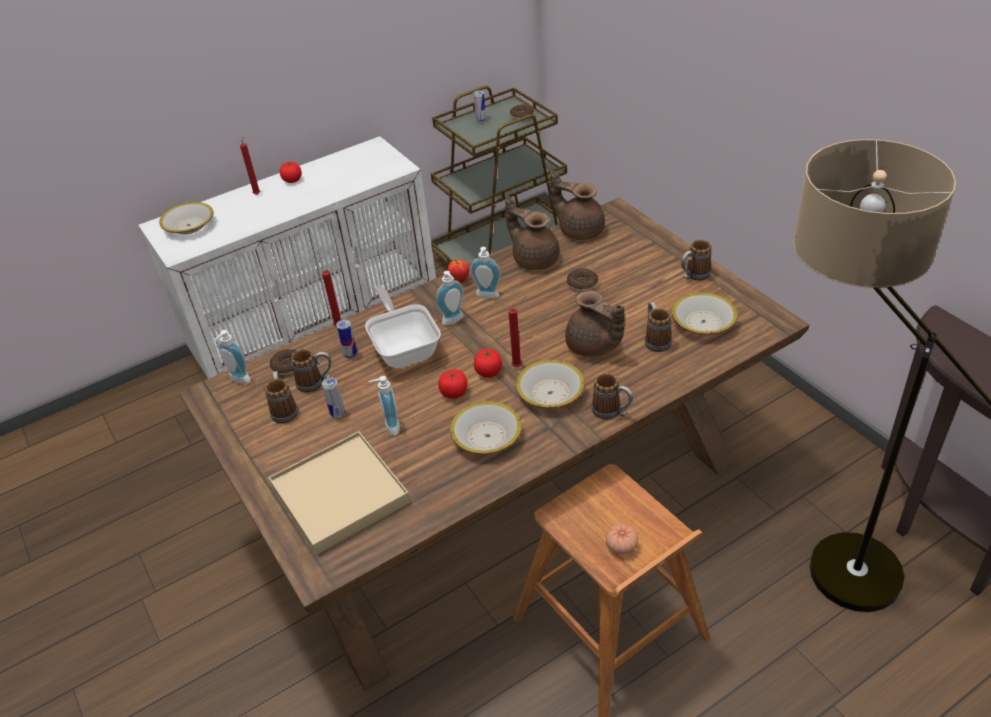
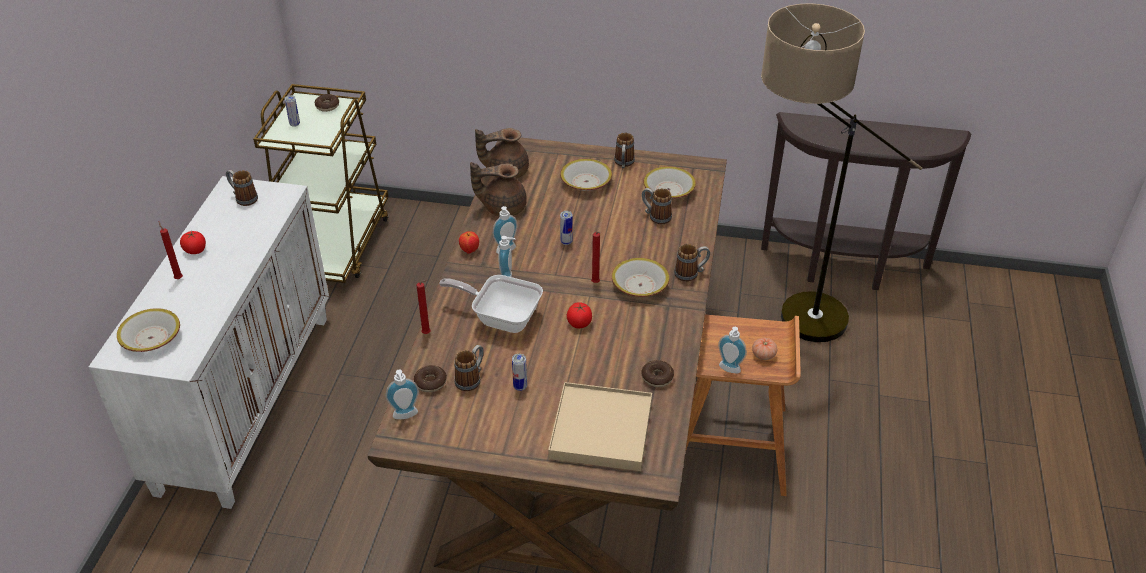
camera: 50 degrees left, 0 degrees up
(284, 409) = (476, 410): mug -> mug (243, 198)
(350, 355) = (467, 345): can -> can (566, 242)
(389, 427) = (569, 370): soap dispenser -> soap dispenser (728, 370)
(487, 437) = (640, 334): bowl -> bowl (586, 182)
(488, 372) = (582, 297): tomato -> none
(582, 284) = (561, 207): donut -> donut (657, 377)
(593, 347) = (625, 242): brown teapot -> none

